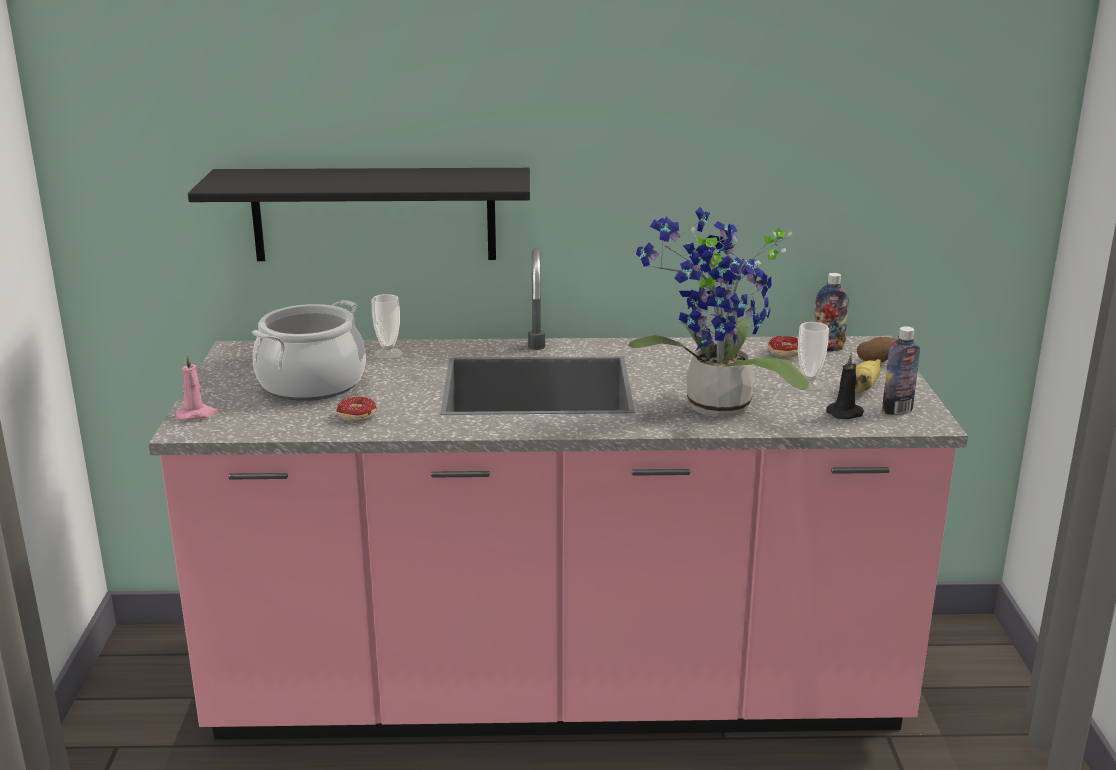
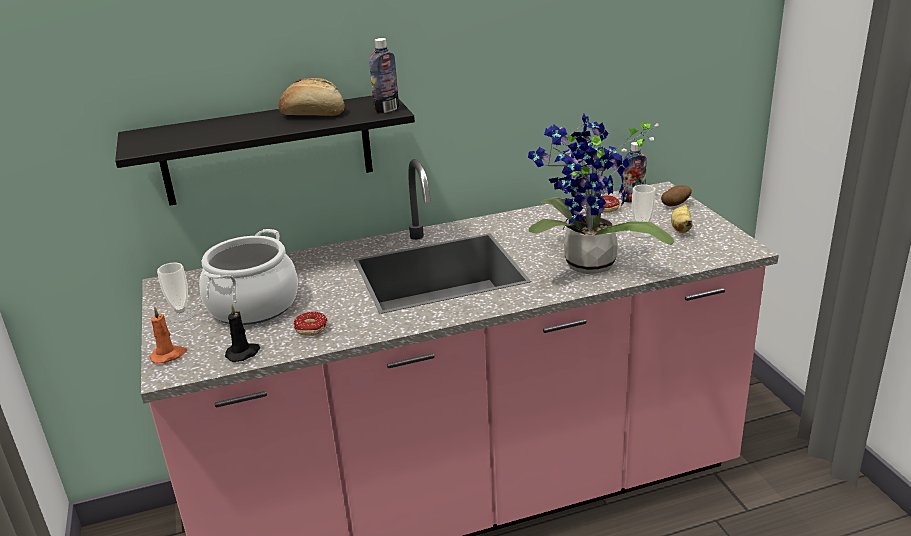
camera: 15 degrees left, 5 degrees up
(197, 414) = (169, 355): pink candle -> orange candle
(388, 353) = (300, 264): cup -> cup (181, 315)
(421, 177) = (313, 114): none -> bread
(846, 413) = (684, 252): black candle -> black candle (243, 353)
(897, 410) = (717, 243): bottle -> bottle (387, 110)

